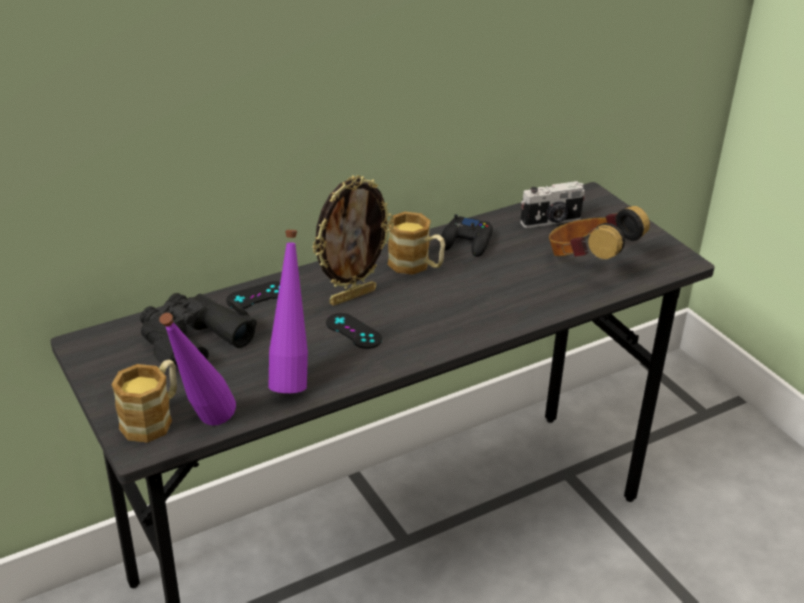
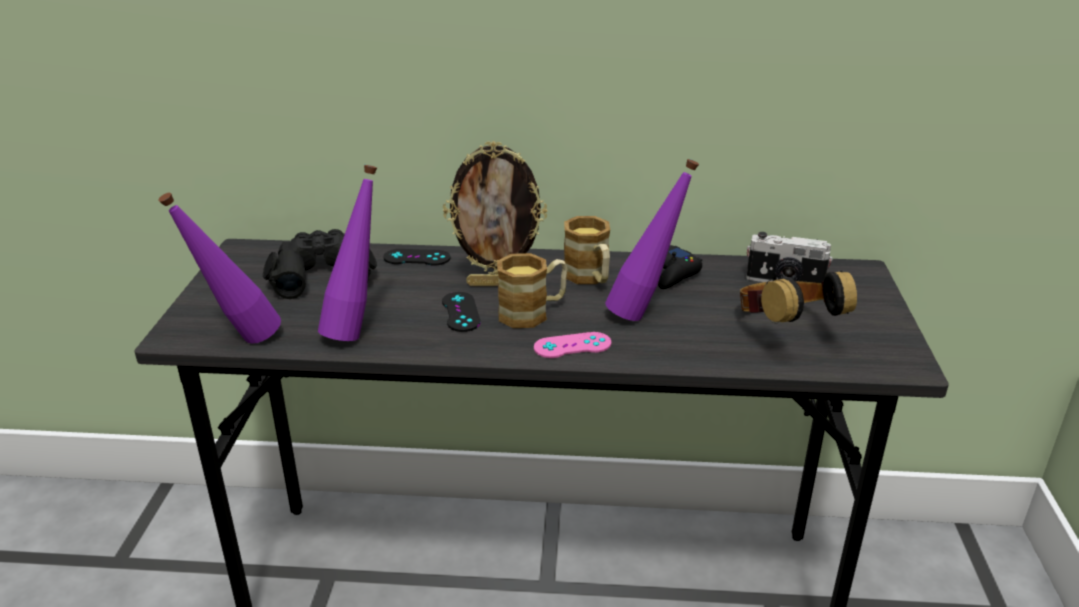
camera: 35 degrees right, 5 degrees down
(153, 418) = (213, 320): mug -> mug (532, 312)
(466, 327) = (572, 346): none -> pink game controller
(487, 281) = (645, 313): none -> purple bottle

